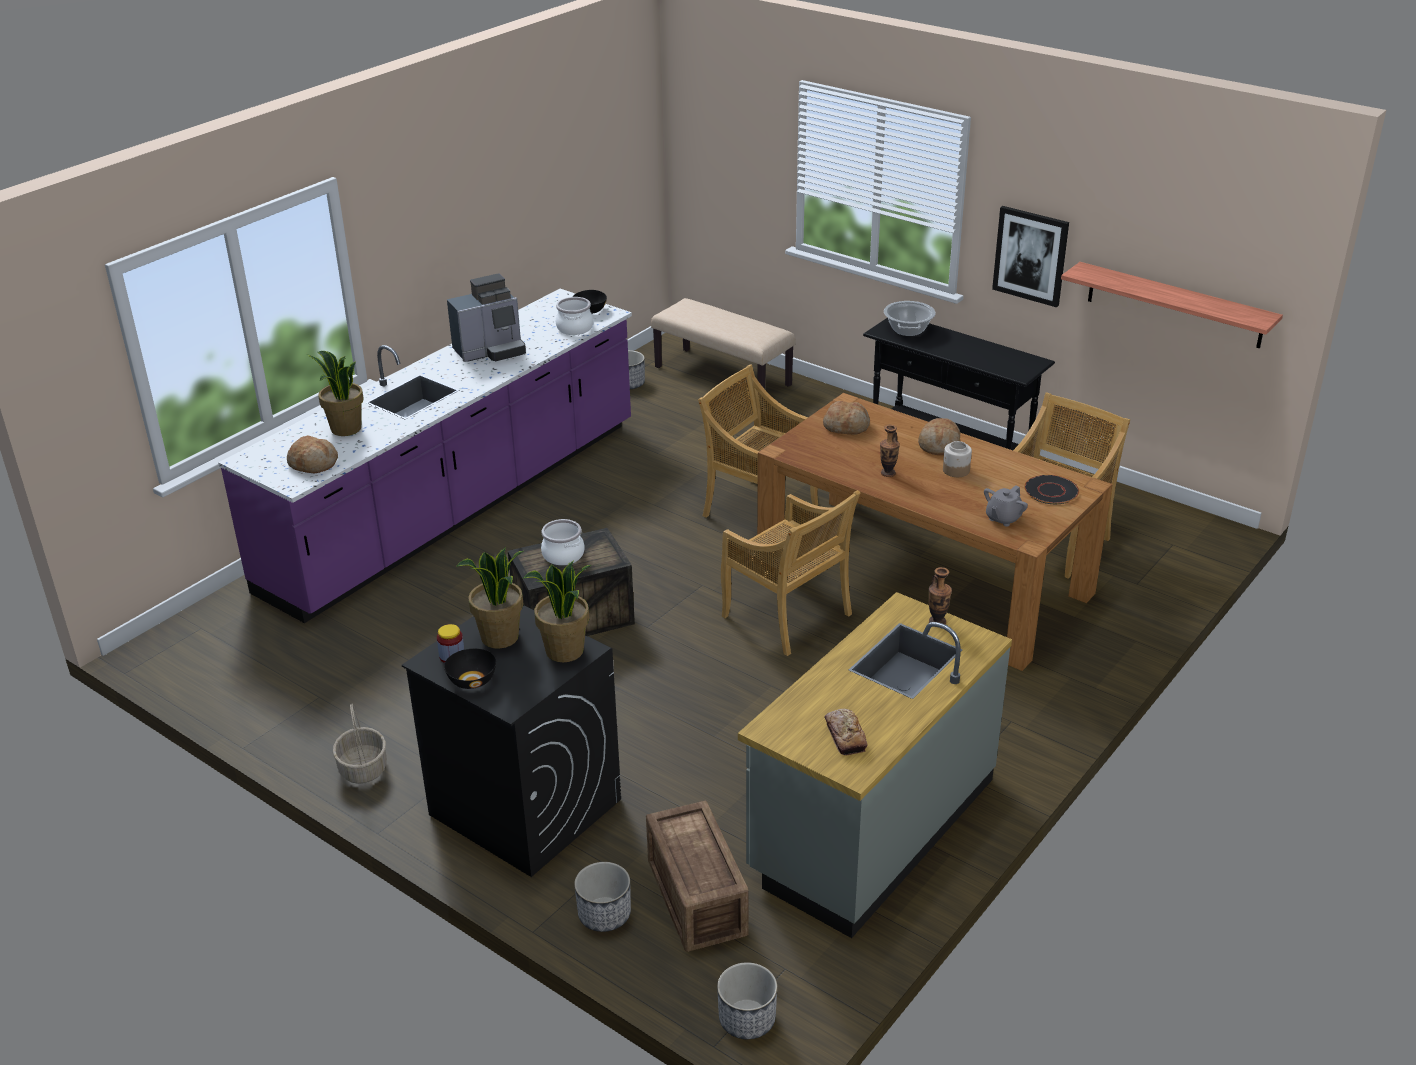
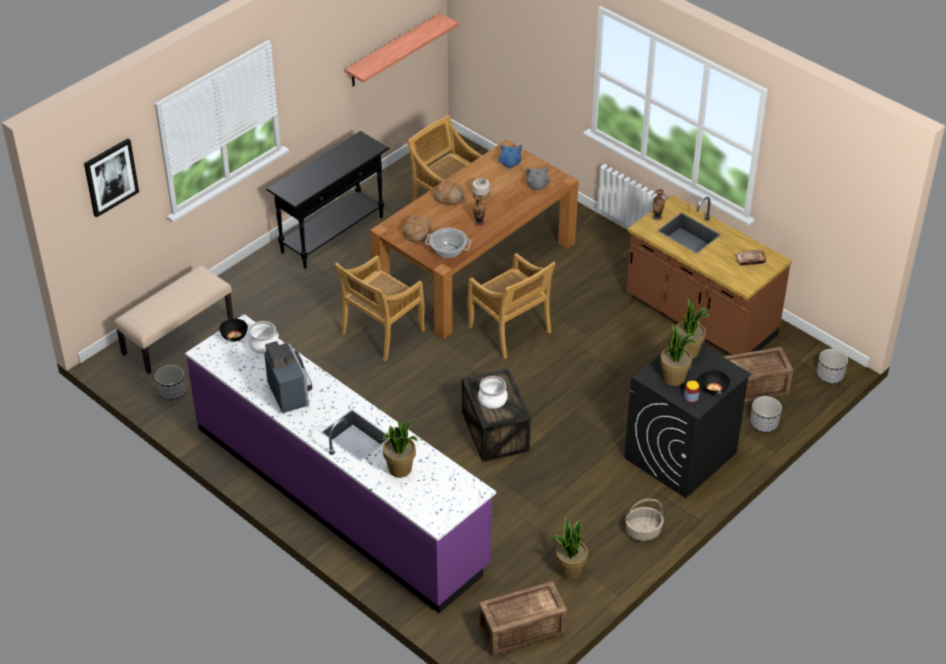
camera: 85 degrees left, 10 degrees up
(205, 660) = (520, 629): none -> crate
(299, 698) = (570, 570): none -> potted plant
(313, 463) = (449, 483): bread -> none
(788, 617) = (510, 331): beige chair -> beige chair turned 90 degrees clockwise
(871, 826) = (700, 318): grey counter -> brown counter
(908, 330) = (298, 185): cooking pot -> cooking pot (448, 251)
(1030, 255) = (318, 88): picture -> picture (110, 177)
(1050, 491) = (510, 163): black plate -> blue teapot

